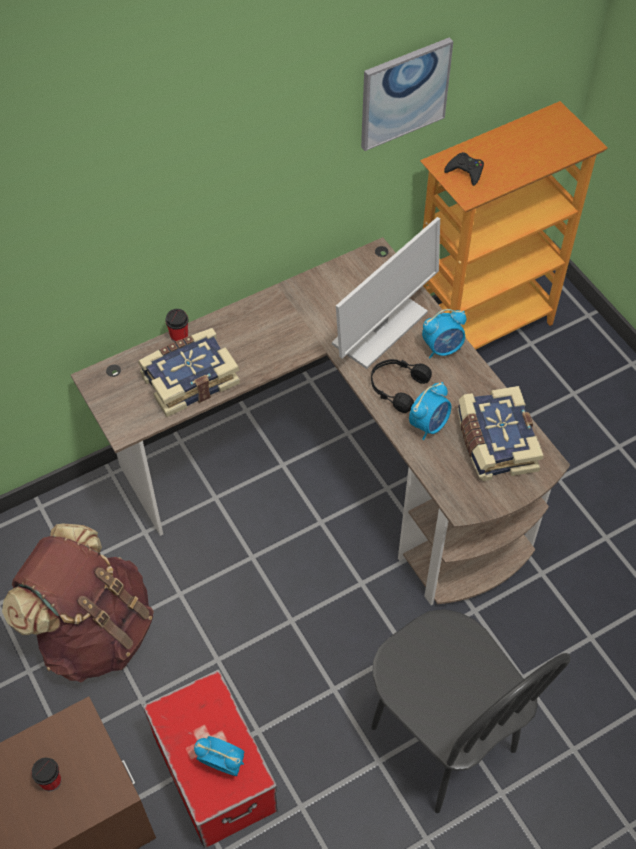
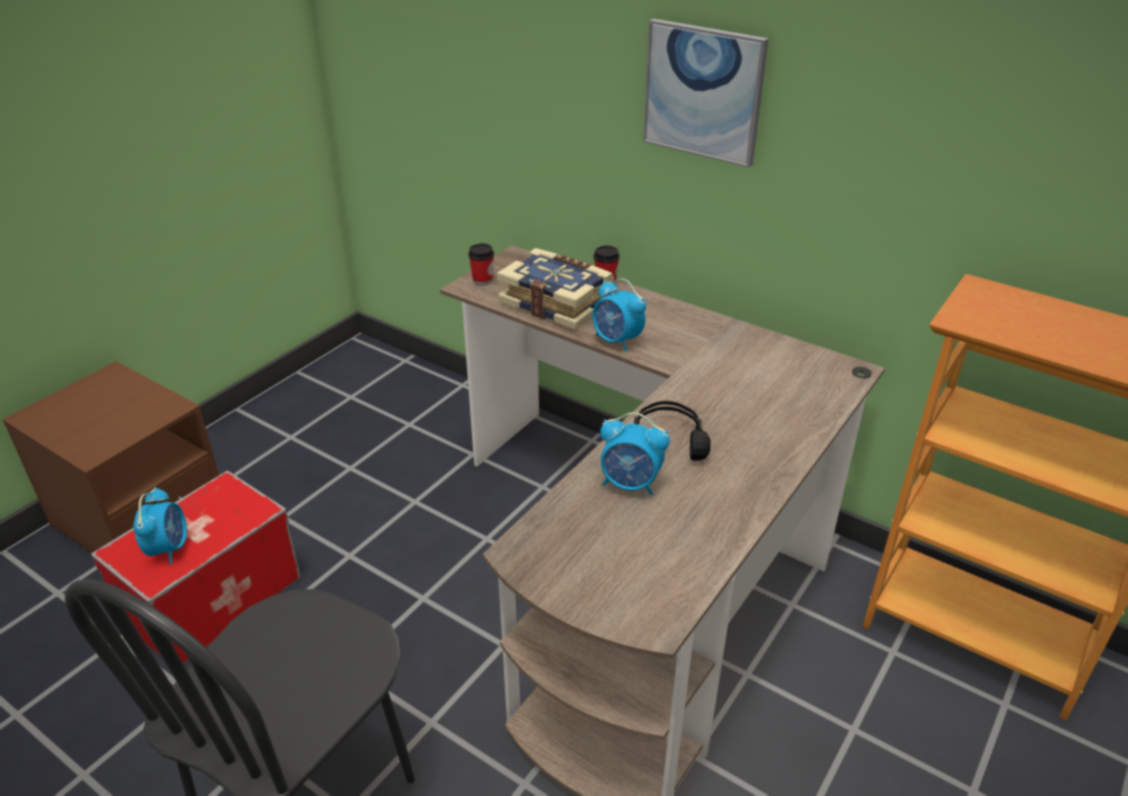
camera: 65 degrees right, 20 degrees down
(51, 781) = (100, 412): cup -> cup (482, 280)
(94, 631) = (347, 460): brown backpack -> none
(379, 329) = (742, 403): monitor -> none
(404, 93) = (975, 142): picture -> picture (703, 92)
(442, 348) = (764, 462): alarm clock -> alarm clock (617, 341)
(465, 171) = (997, 308): black game controller -> none
(494, 443) = (649, 555): book -> none

